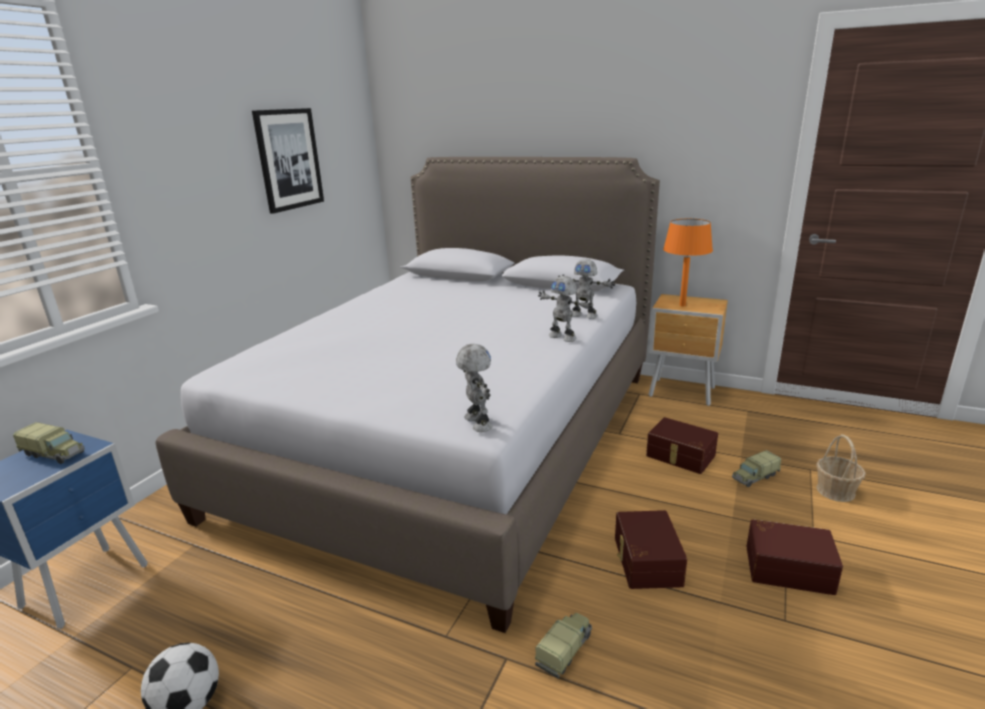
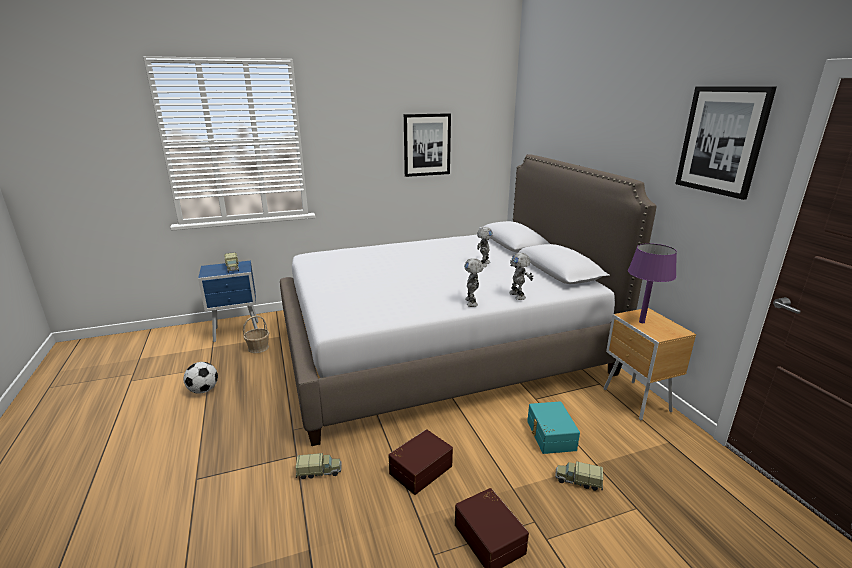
camera: 45 degrees right, 0 degrees up
(476, 423) = (332, 322): toy robot -> toy robot (483, 264)
(680, 456) = (549, 435): brown storage box -> turquoise storage box
(682, 305) = (641, 322): orange table lamp -> purple table lamp
(721, 100) = (722, 140): none -> picture
(835, 491) = (626, 533): basket -> basket (258, 348)

